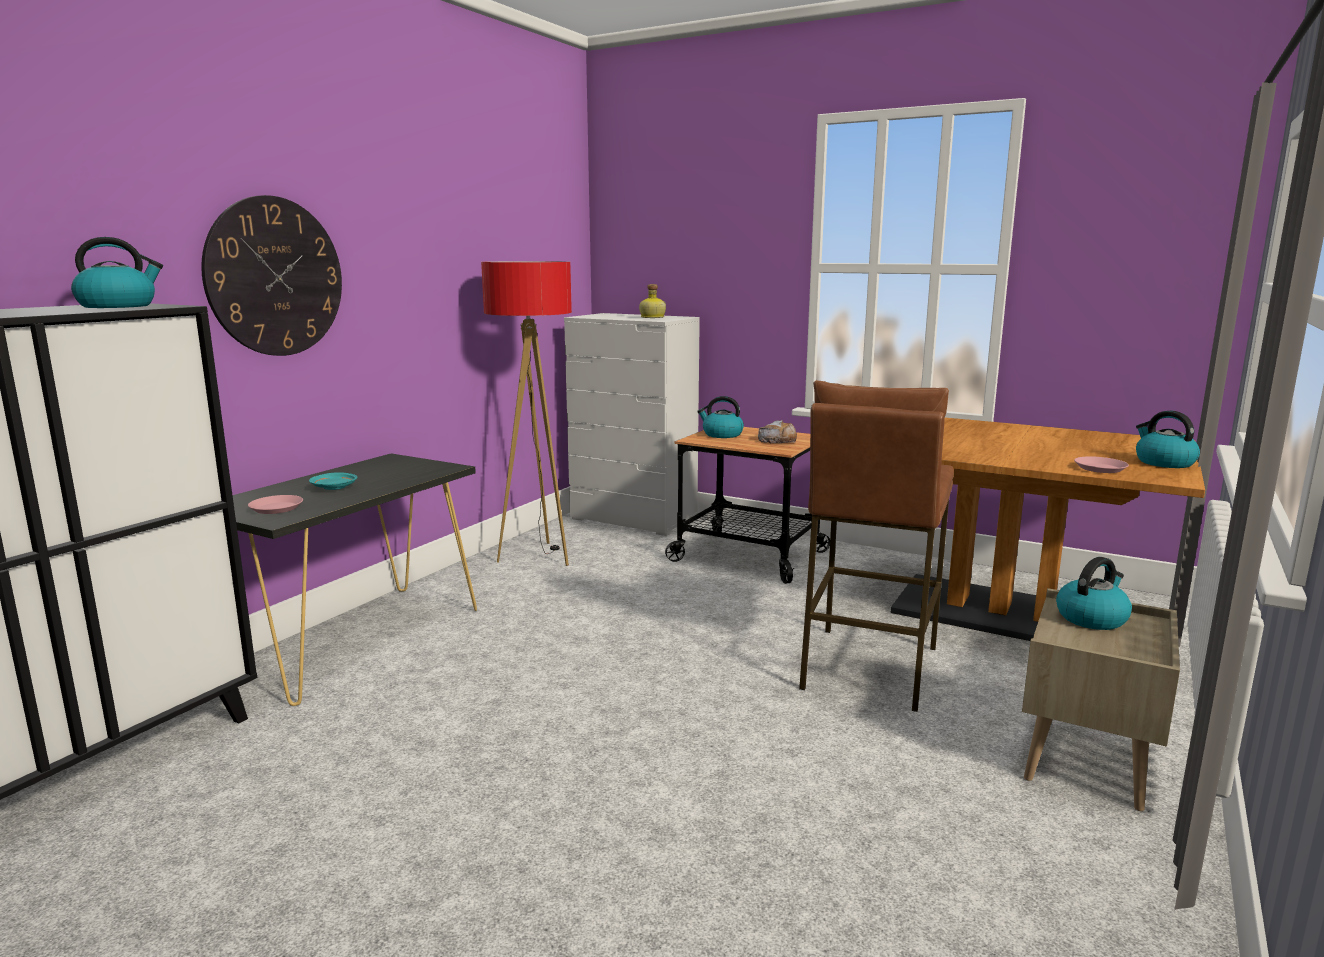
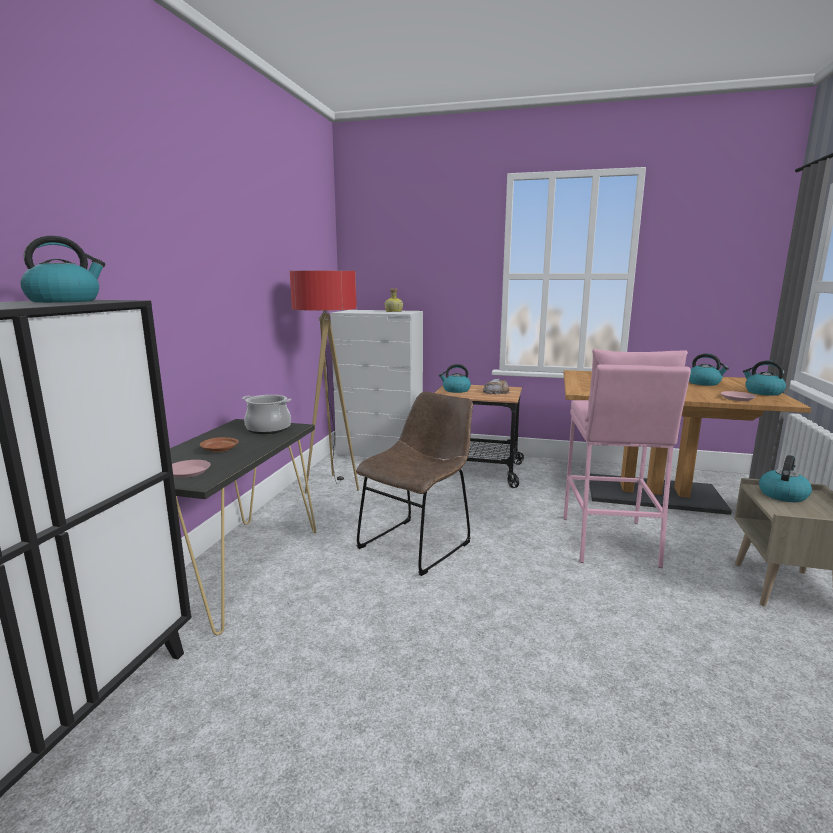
camera: 15 degrees left, 0 degrees up
(275, 277) = (158, 279): wall clock -> none
(334, 488) = (220, 450): turquoise plate -> brown plate
(414, 468) = (268, 429): none -> cooking pot
(596, 638) = (418, 543): none -> brown chair
(867, 667) = (609, 540): brown stool -> pink stool
(1088, 443) = (704, 383): none -> kettle

